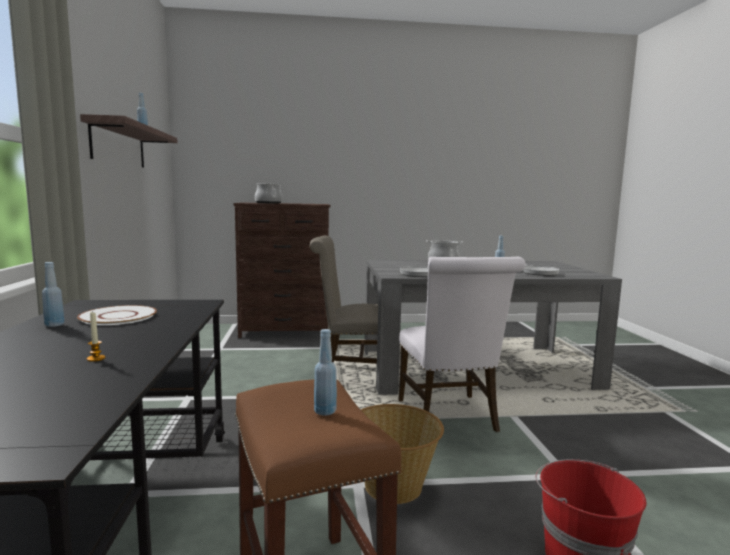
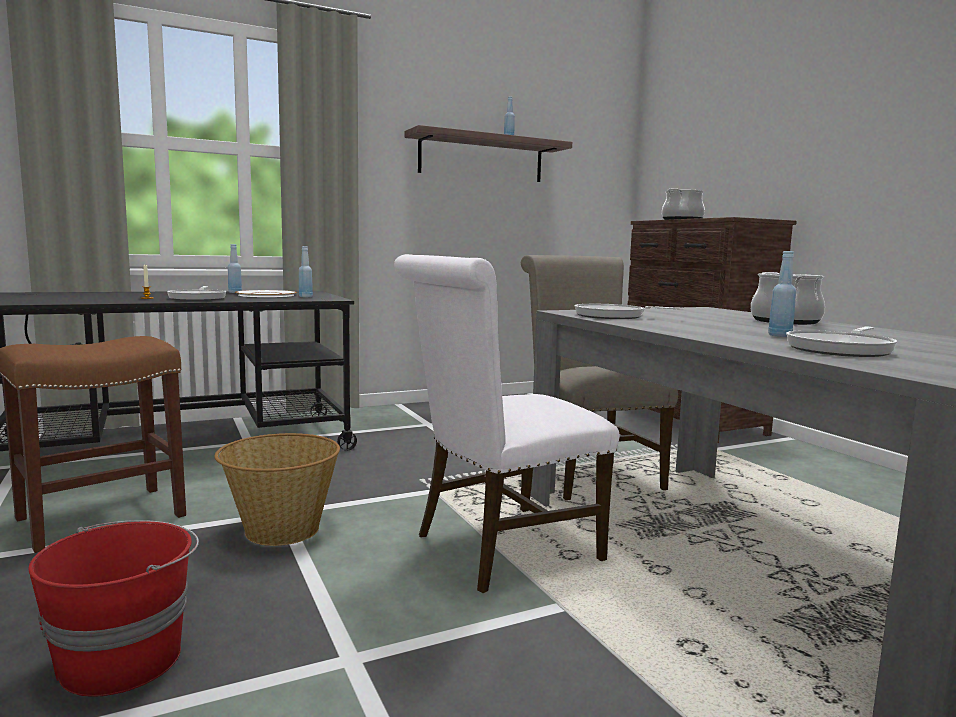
camera: 70 degrees right, 0 degrees up
(133, 339) = (198, 298): none -> frying pan
(325, 411) = (84, 346): blue bottle -> blue bottle (305, 297)

